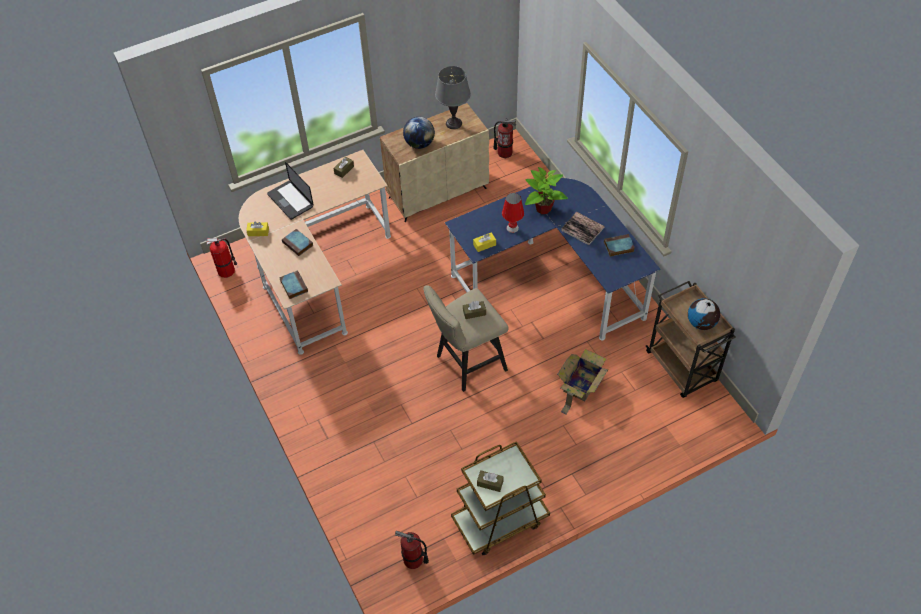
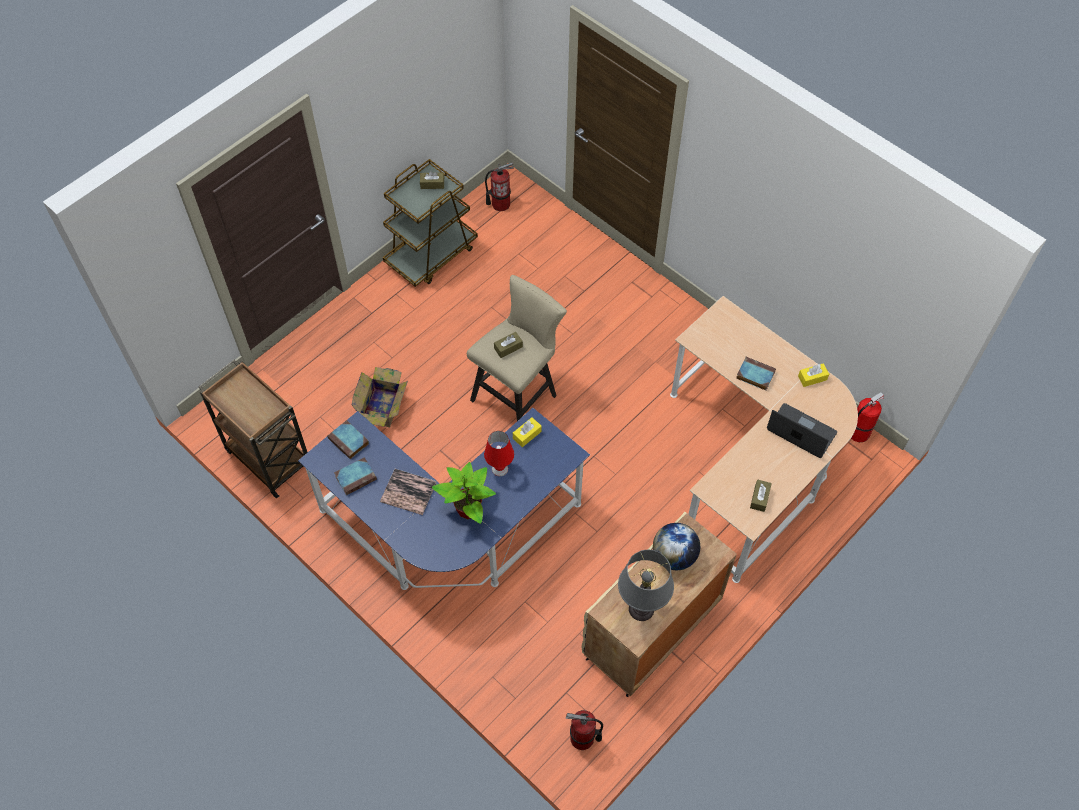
camera: 160 degrees right, 5 degrees up
(293, 286) = (728, 323): book -> book (349, 441)
(701, 323) = (240, 396): globe -> none

